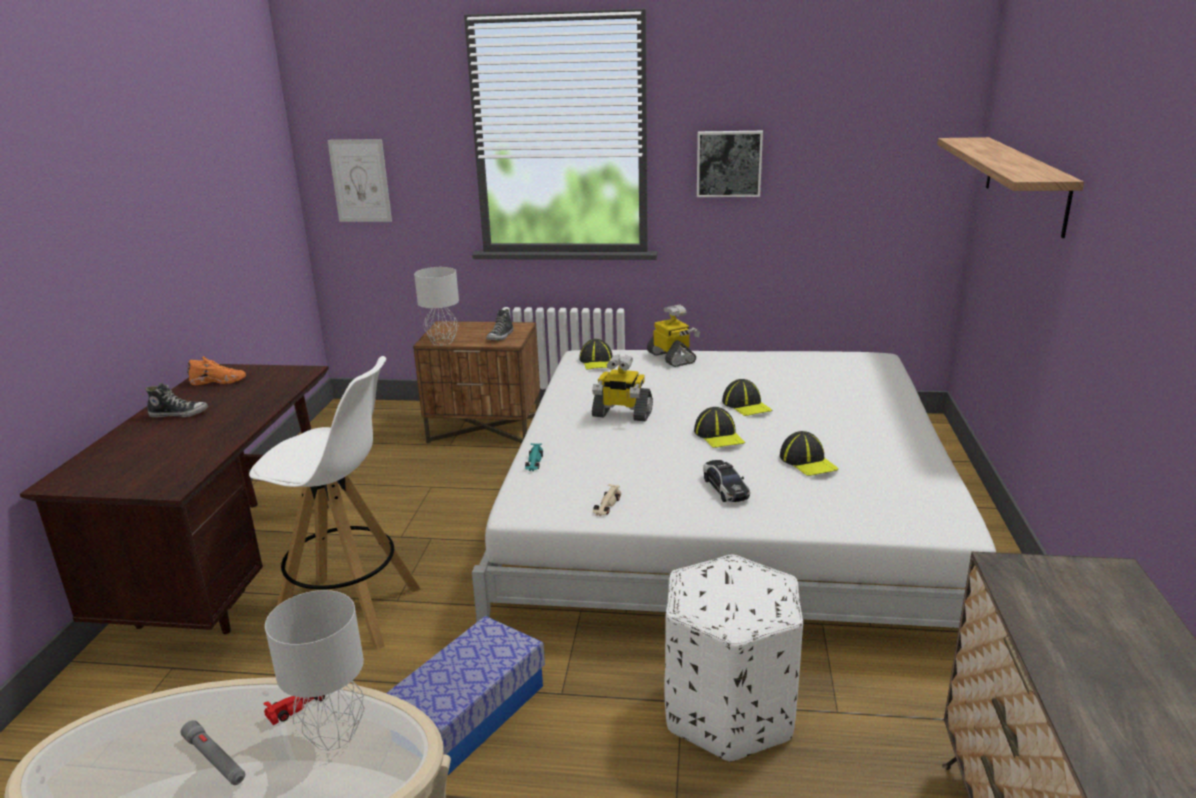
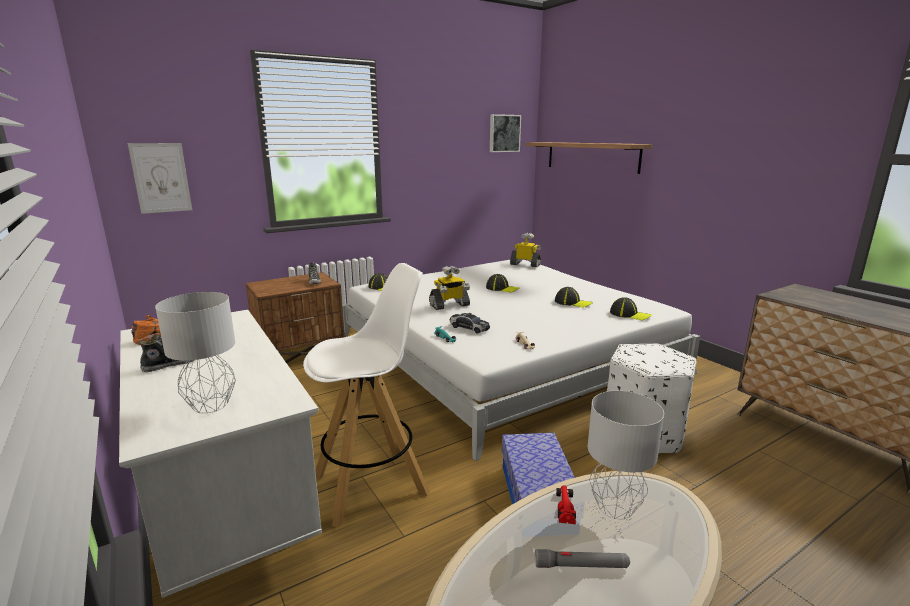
camera: 40 degrees left, 5 degrees down
(231, 572) = (227, 505): brown desk -> white desk
(442, 341) = (276, 291): grey table lamp -> grey table lamp (209, 405)
(672, 358) = (422, 278): toy robot -> toy robot (525, 264)
(719, 436) = (516, 302): cap -> cap (630, 314)
(725, 488) = (562, 321): toy car -> toy car (469, 328)
(729, 163) = (425, 159): picture -> picture (504, 133)

